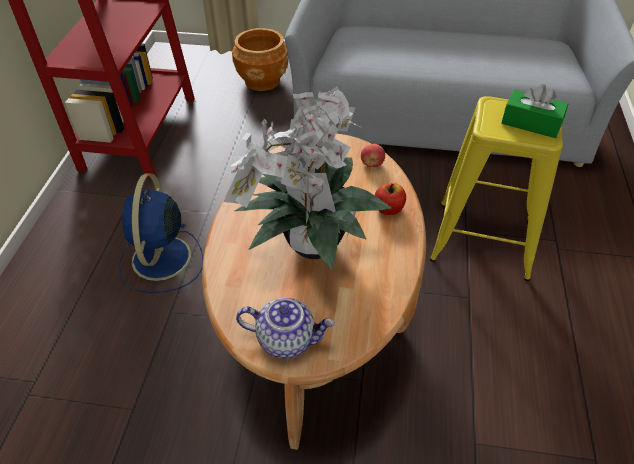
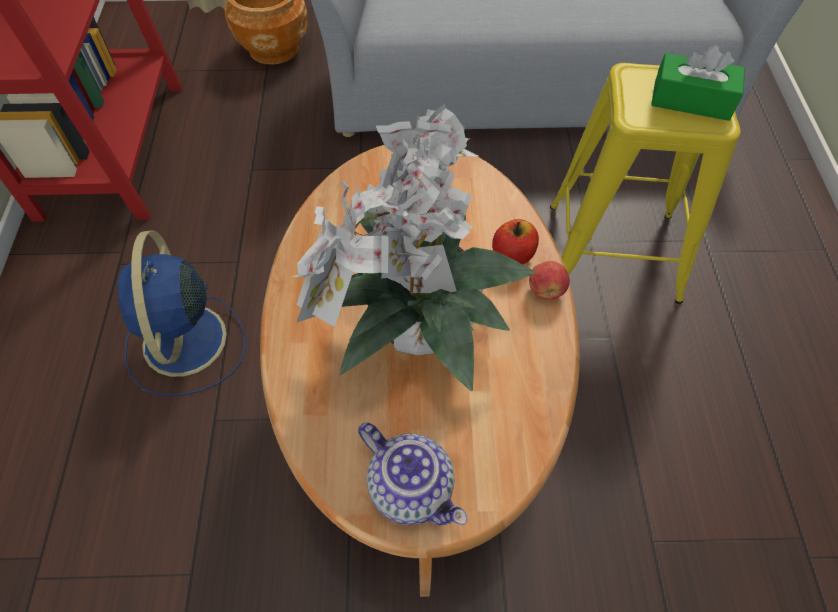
camera: 10 degrees left, 10 degrees up
(287, 339) = (412, 489): teapot -> teapot turned 45 degrees clockwise
(372, 164) = (474, 185): apple -> apple (546, 290)

